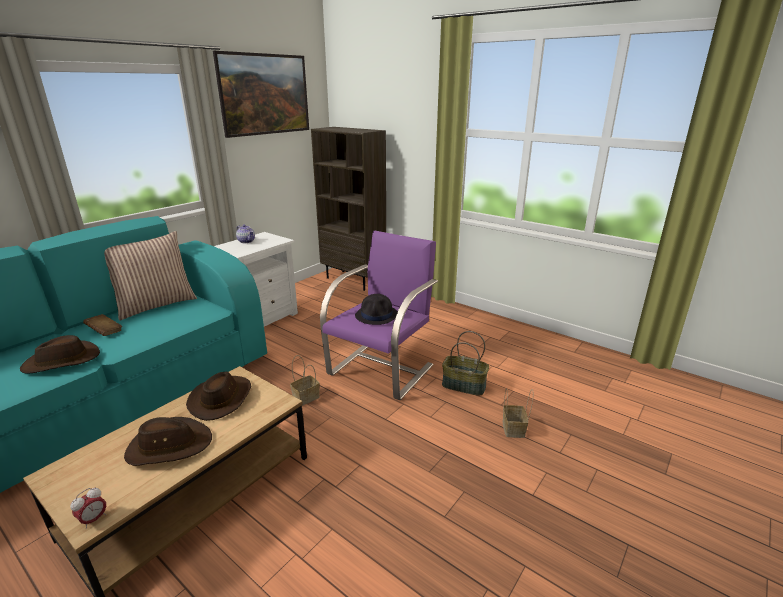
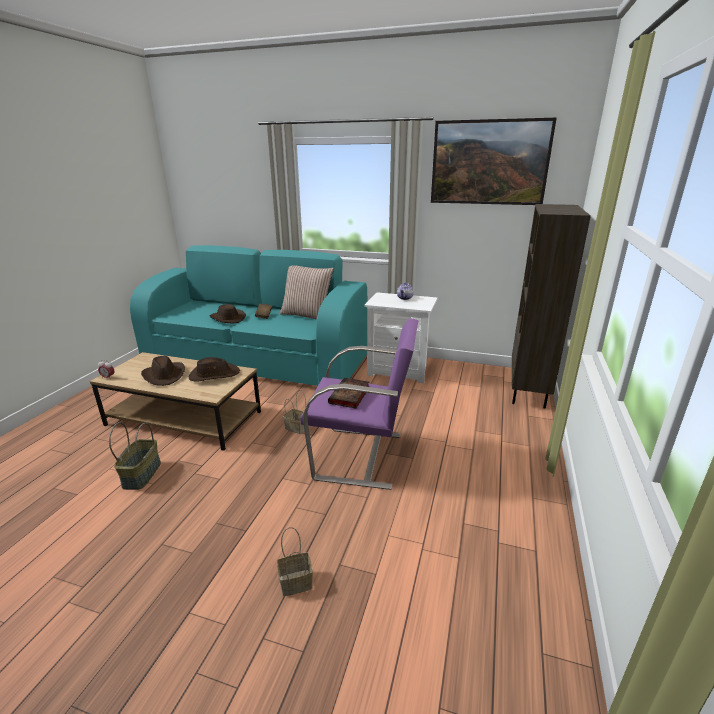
camera: 70 degrees right, 0 degrees up
(377, 315) = (349, 396): black hat -> book
(463, 386) = (362, 523): basket -> basket (141, 474)

